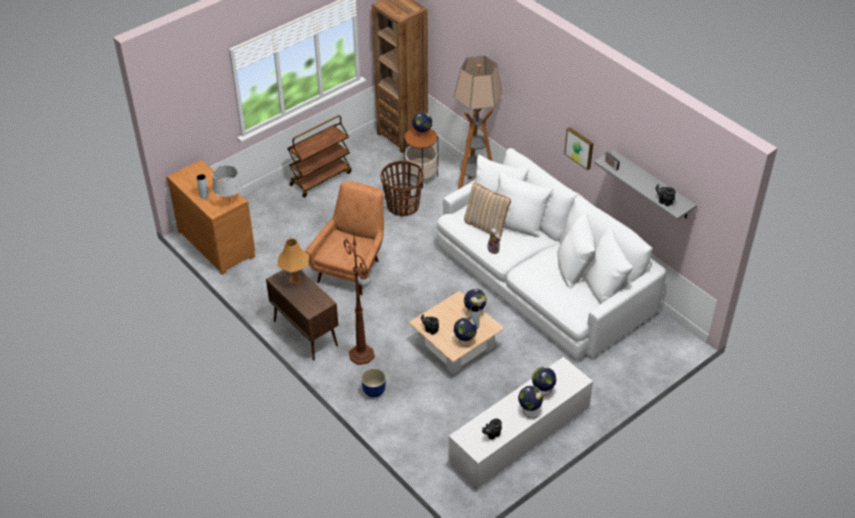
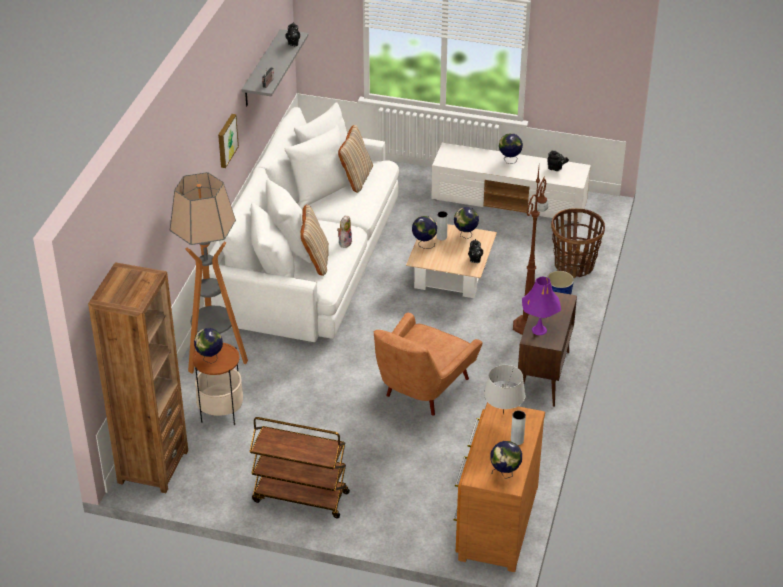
camera: 125 degrees left, 5 degrees down
(295, 279) = (539, 330): orange table lamp -> purple table lamp
(352, 267) = (421, 391): brown armchair -> brown armchair turned 45 degrees counterclockwise
(402, 206) = (287, 402): basket -> basket (574, 265)
(542, 391) = (482, 161): globe -> globe (505, 474)
(571, 292) = (356, 178): none -> beige pillow

